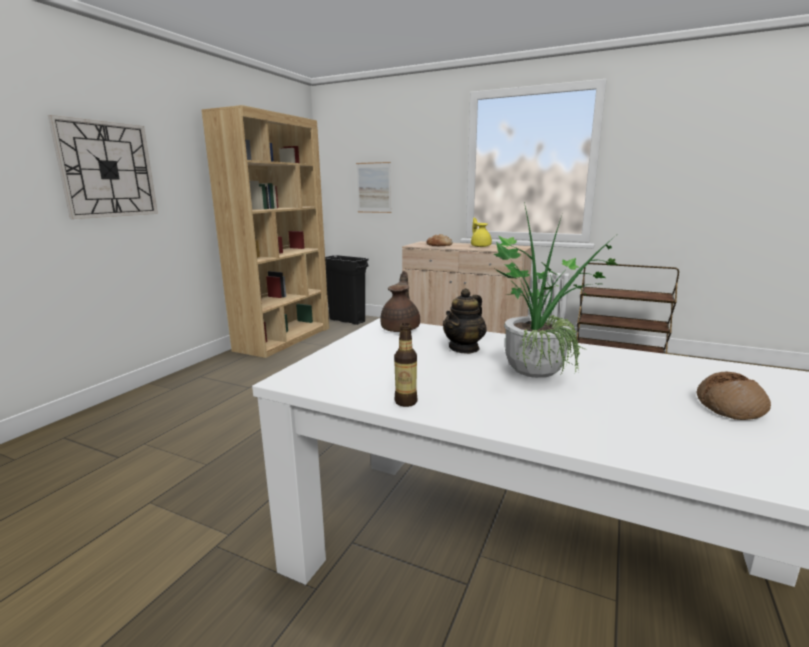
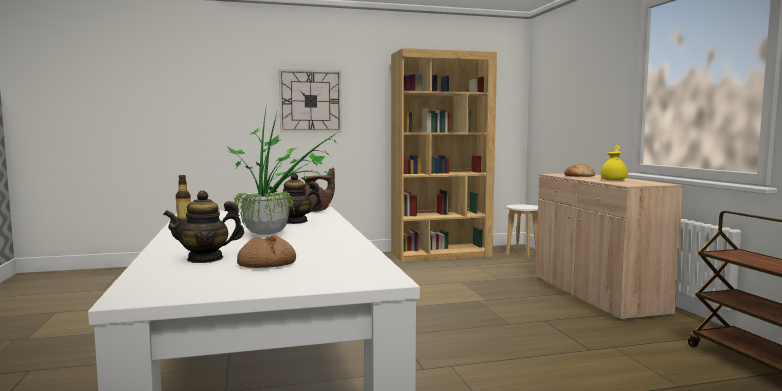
camera: 50 degrees right, 10 degrees down
(347, 320) = (522, 255): black trash can -> white stool
(373, 187) = (564, 114): picture -> none
(685, 430) = (205, 259): none -> teapot

